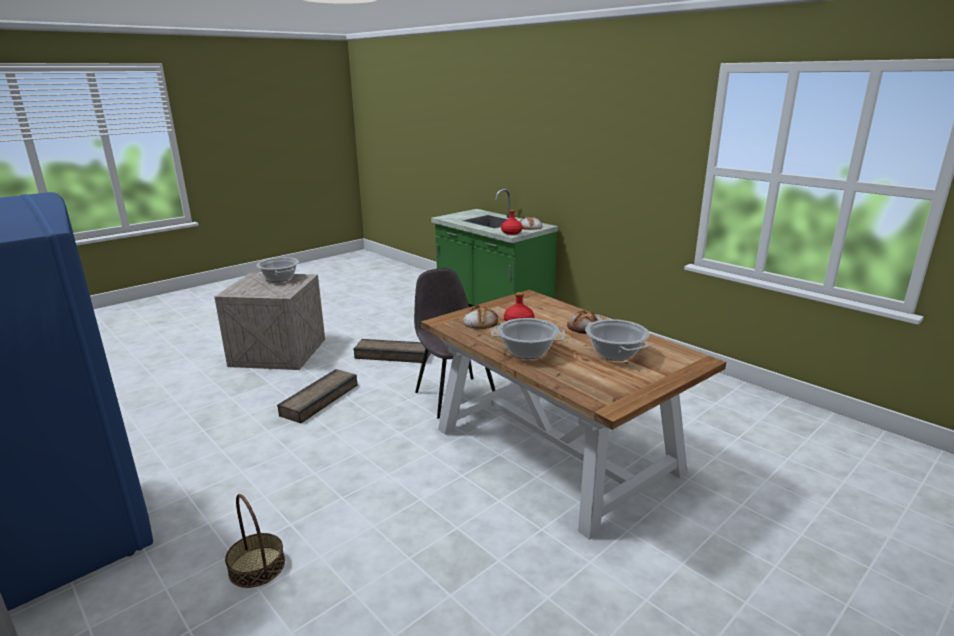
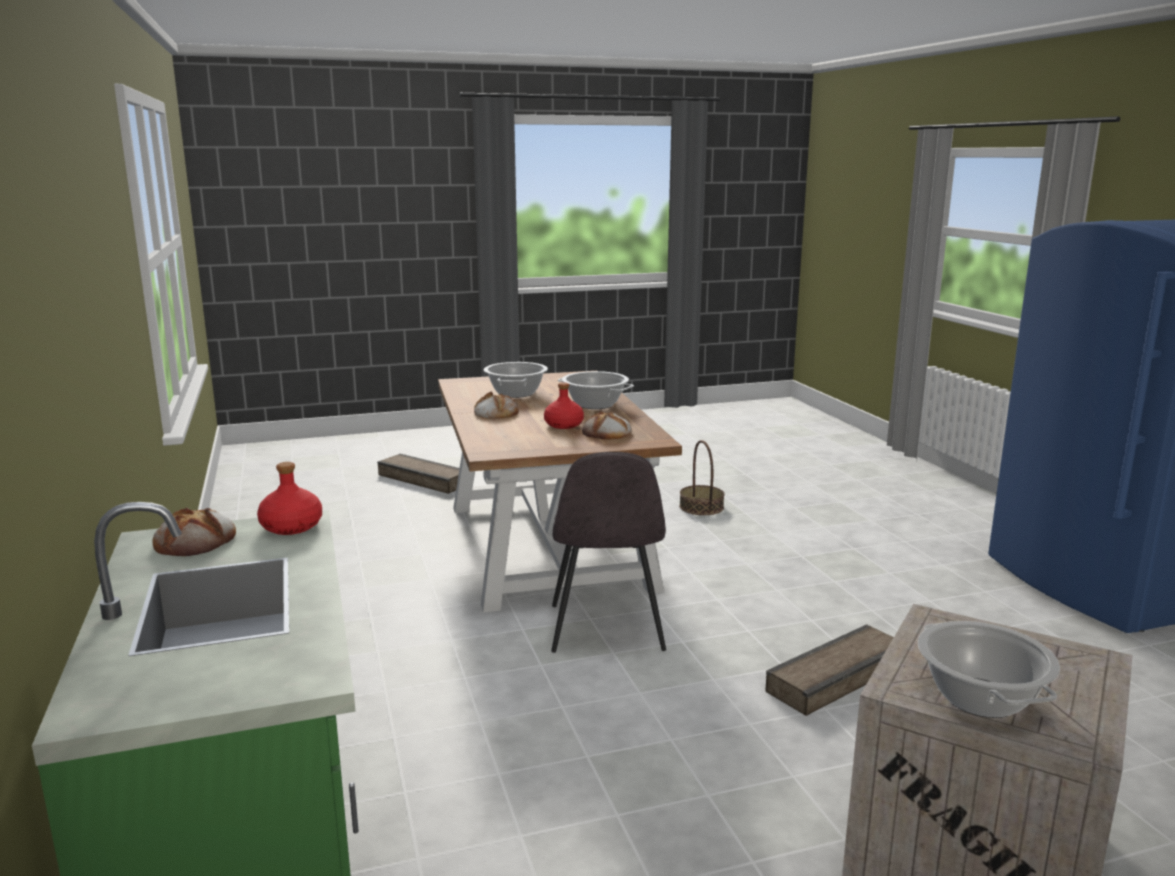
camera: 155 degrees left, 5 degrees down
(256, 566) = (878, 531): basket -> basket (701, 507)
(393, 355) = (667, 754): crate -> crate (423, 480)

